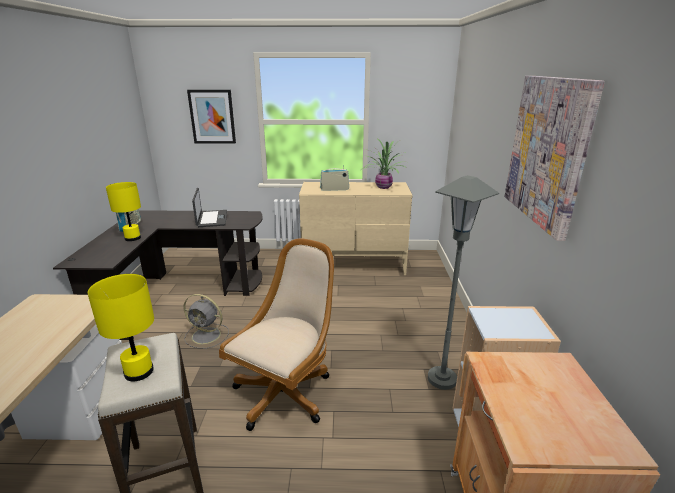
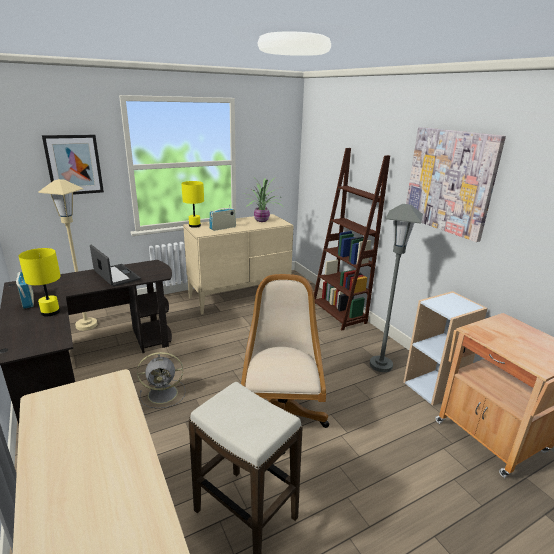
camera: 30 degrees left, 0 degrees up
(138, 372) = (252, 420): yellow table lamp -> yellow table lamp (194, 225)
(206, 261) = (86, 325): none -> beige floor lamp
(443, 308) = (338, 314): none -> brown bookcase

